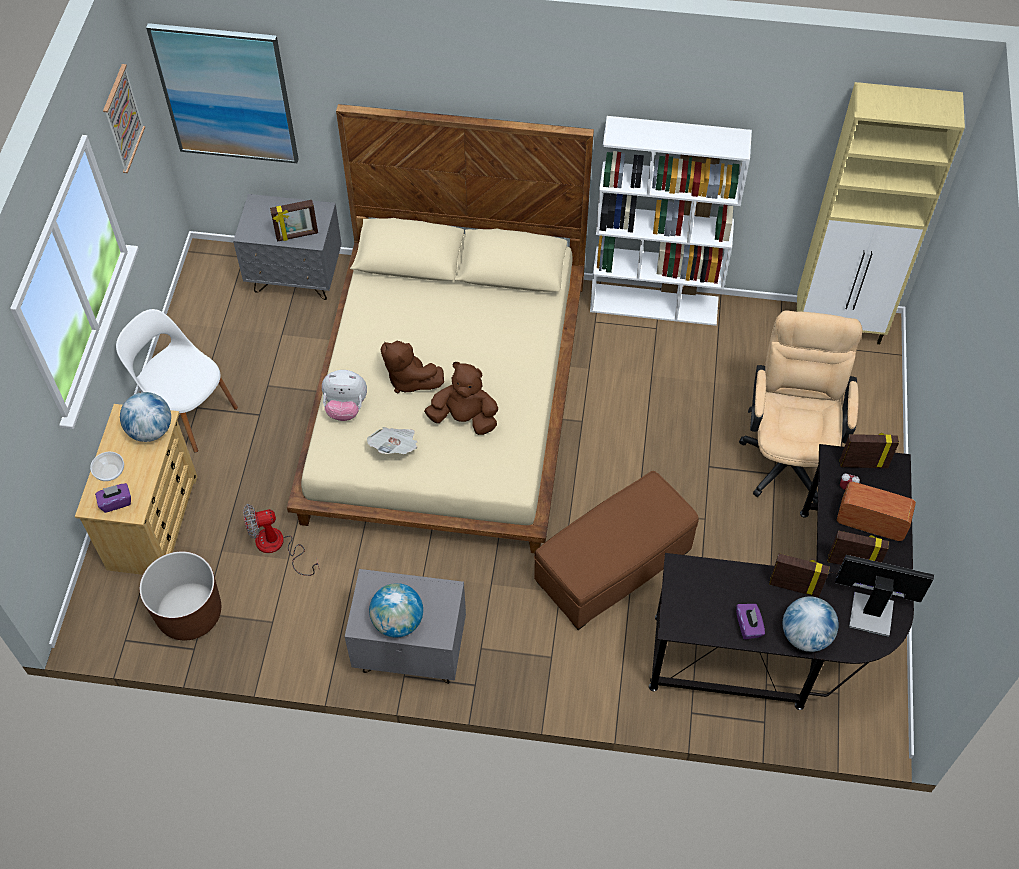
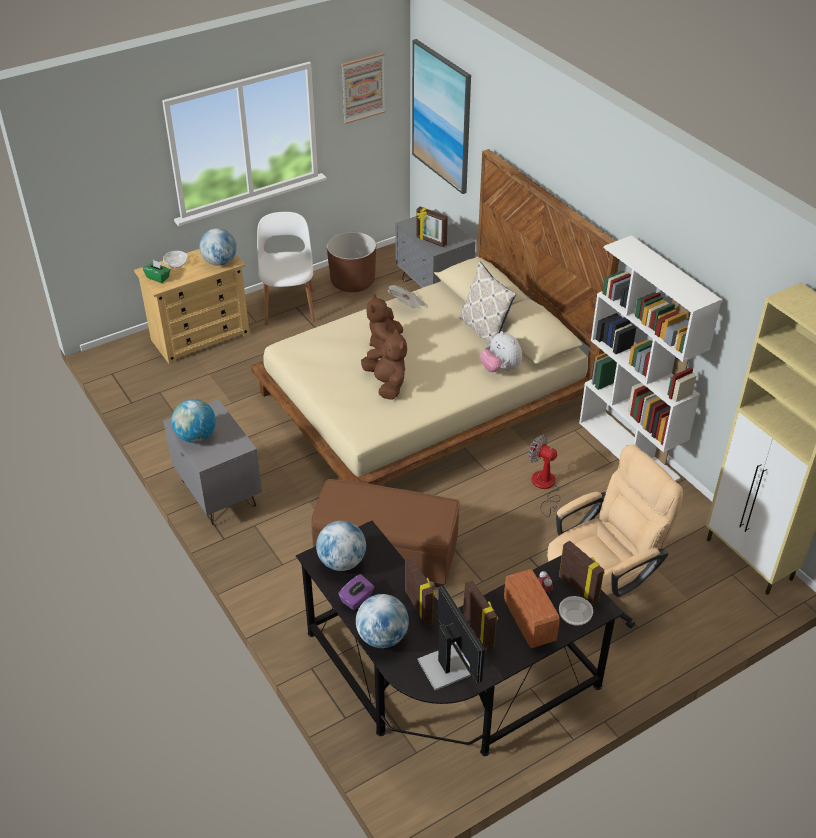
camera: 50 degrees right, 15 degrees down
(116, 502) = (158, 277): purple tissue box -> green tissue box
(189, 613) = (154, 386): brown planter -> brown planter (352, 282)
(277, 546) = (235, 393): fan -> fan (544, 487)
(345, 407) = (334, 332): plush toy -> plush toy (500, 368)
(395, 447) = (328, 367): newspaper -> newspaper (407, 306)
(465, 292) = (484, 330): none -> pillow
(696, 608) = (342, 562): none -> globe
(890, 488) = (575, 617): none -> bowl

